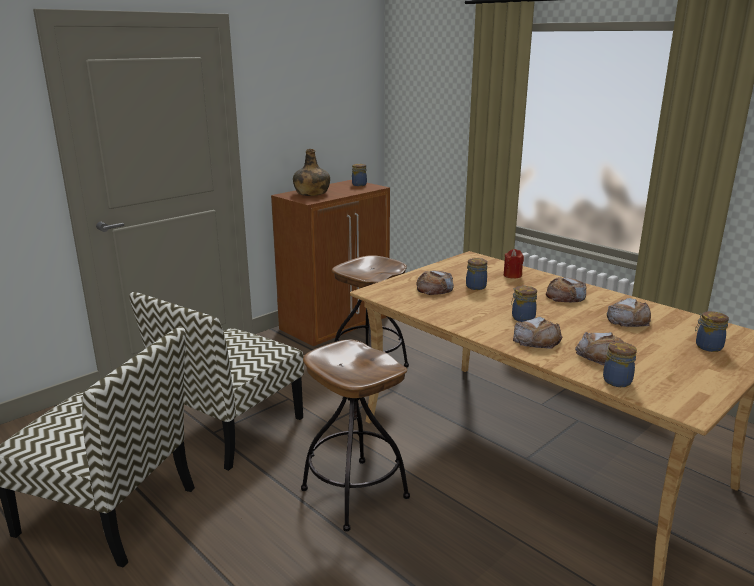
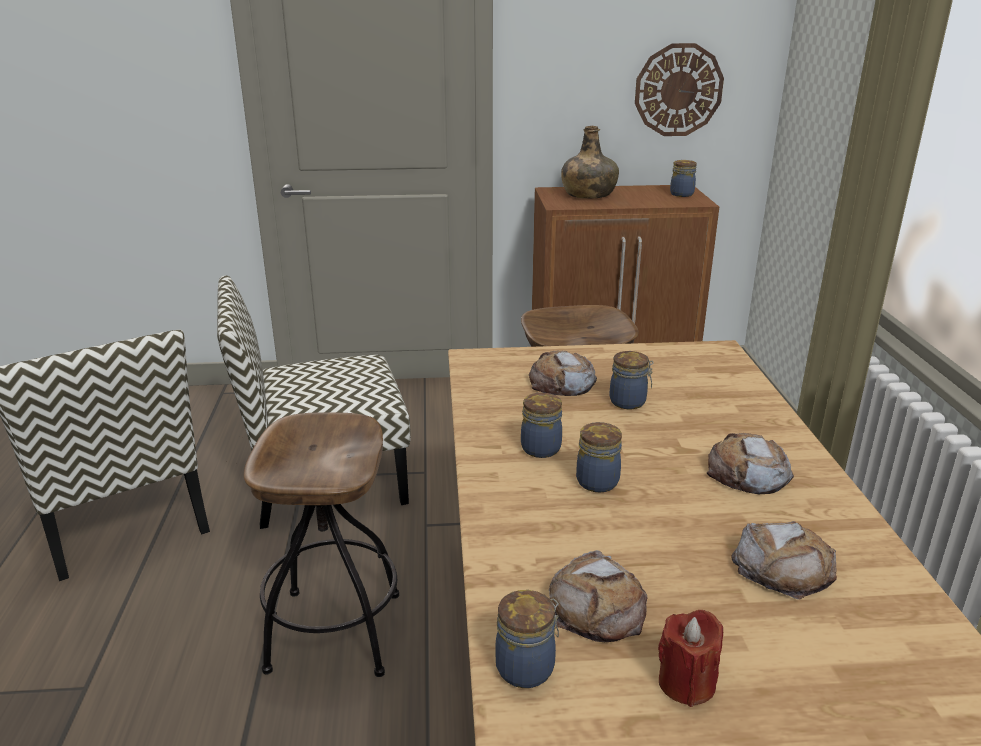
camera: 40 degrees right, 5 degrees up
(337, 122) = (678, 90): none -> wall clock
(512, 275) = (725, 403): red candle -> red candle (686, 683)
(536, 339) = (545, 527): bread -> none
(707, 346) = (850, 705): jar -> jar (541, 447)

